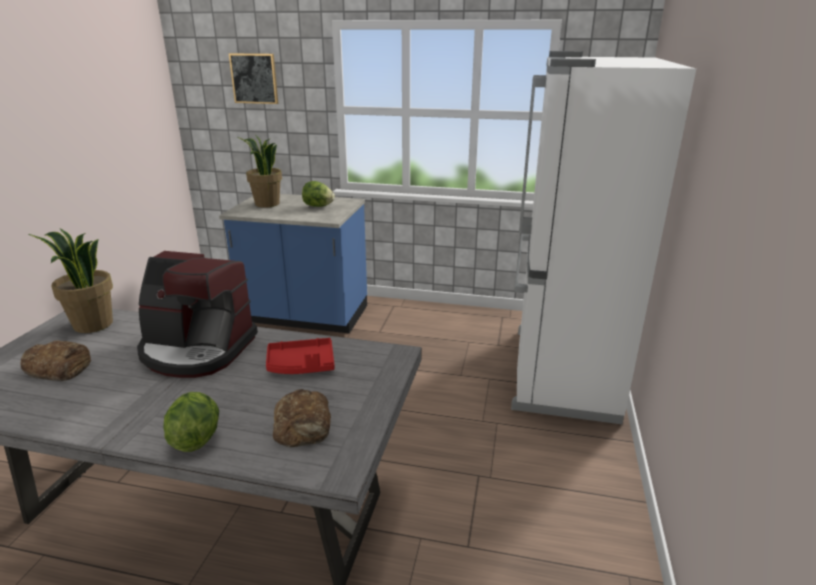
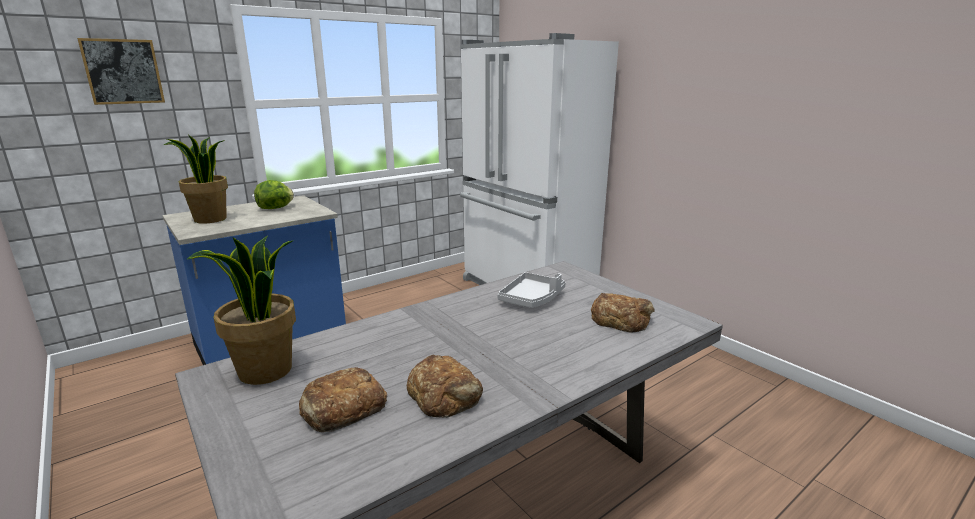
camera: 50 degrees left, 5 degrees down
(96, 394) = (445, 393): none -> bread
(196, 438) = (592, 360): lettuce -> none
(197, 350) = (435, 330): coffee machine -> none
(301, 365) = (532, 299): red tray -> grey tray

